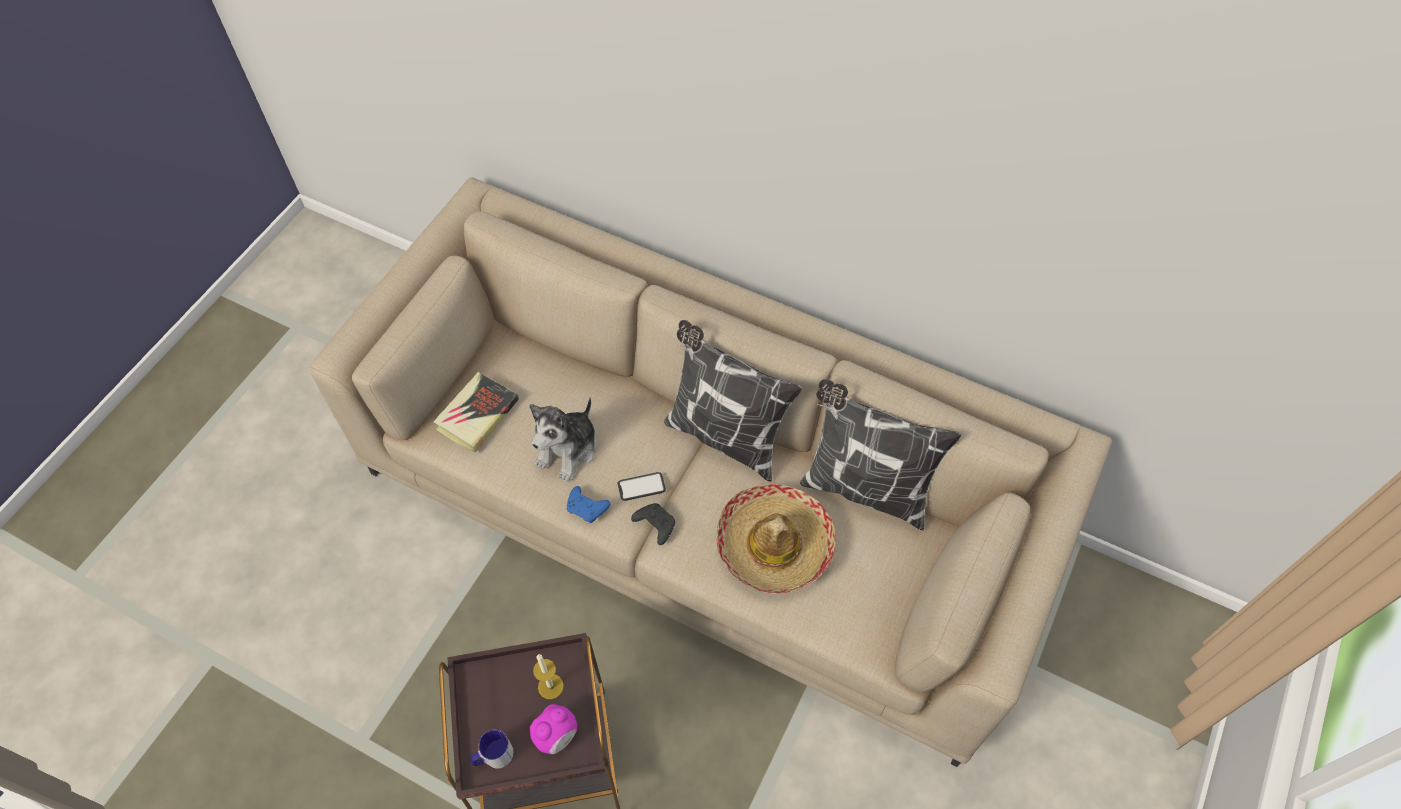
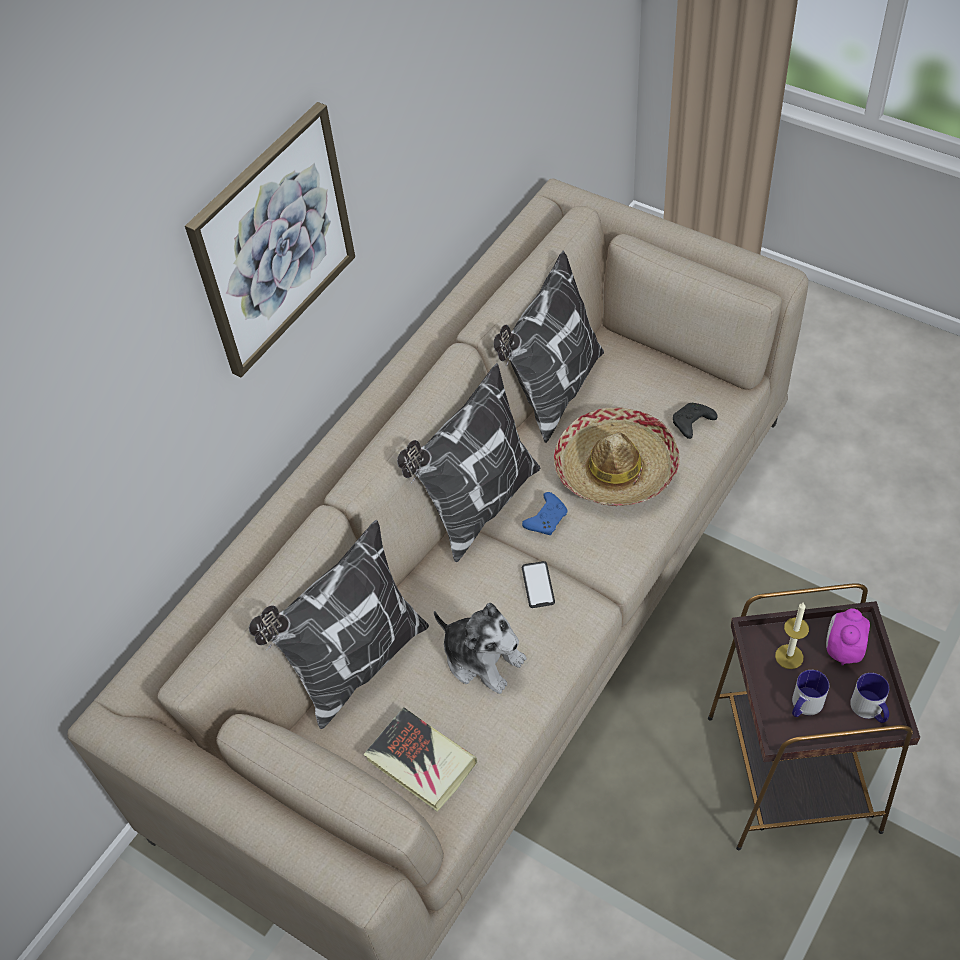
camera: 80 degrees left, 5 degrees down
(499, 697) = (804, 706): none -> mug
(557, 736) = (843, 650): alarm clock -> alarm clock turned 120 degrees counterclockwise
(564, 363) = (355, 665): none -> pillow
(587, 508) = (562, 639): blue game controller -> blue game controller (547, 519)
(654, 525) = (585, 575): black game controller -> black game controller (692, 424)
(762, 121) = (273, 241): none -> picture

